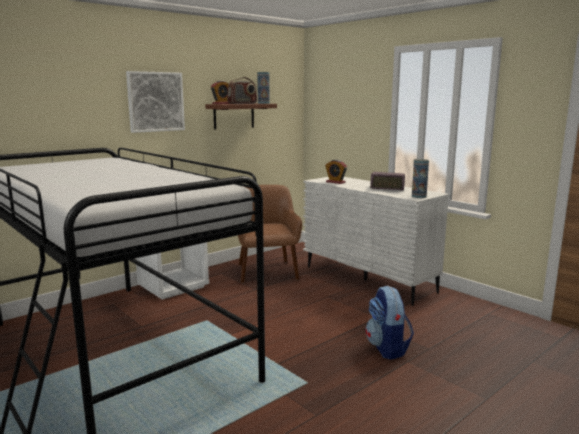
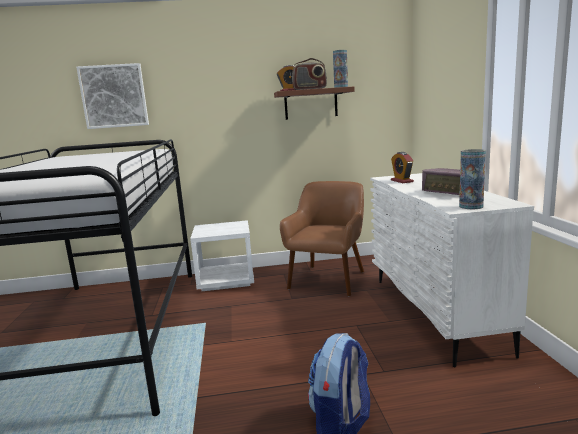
camera: 35 degrees right, 0 degrees up
(155, 102) = (216, 93): picture -> picture (114, 96)

